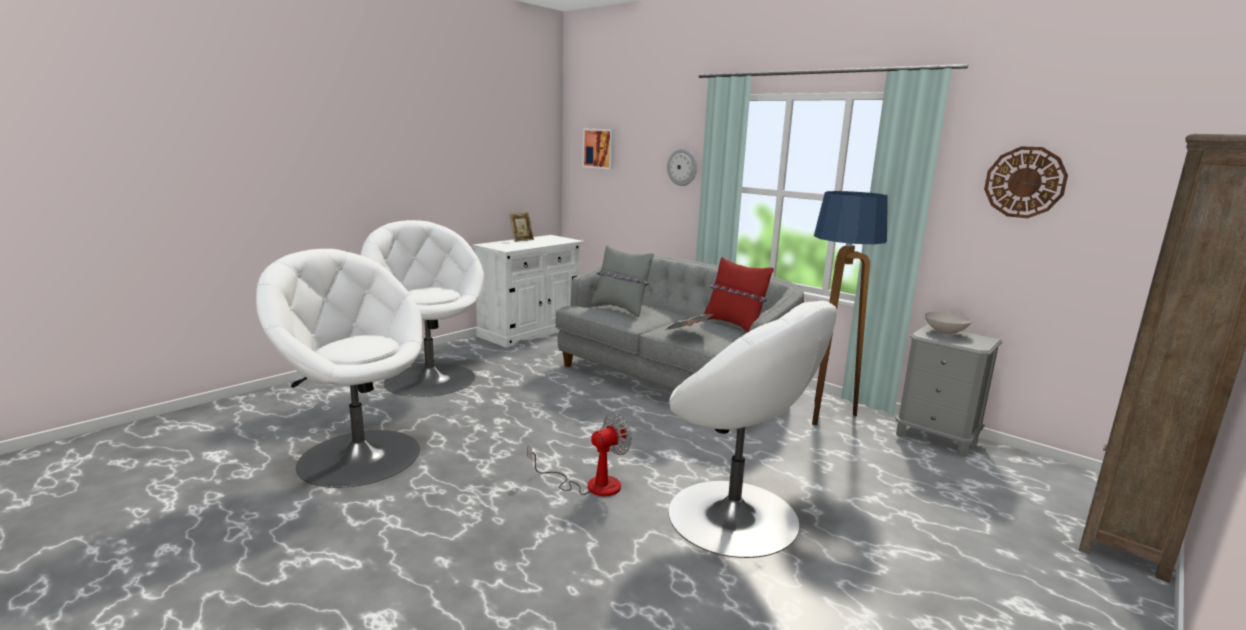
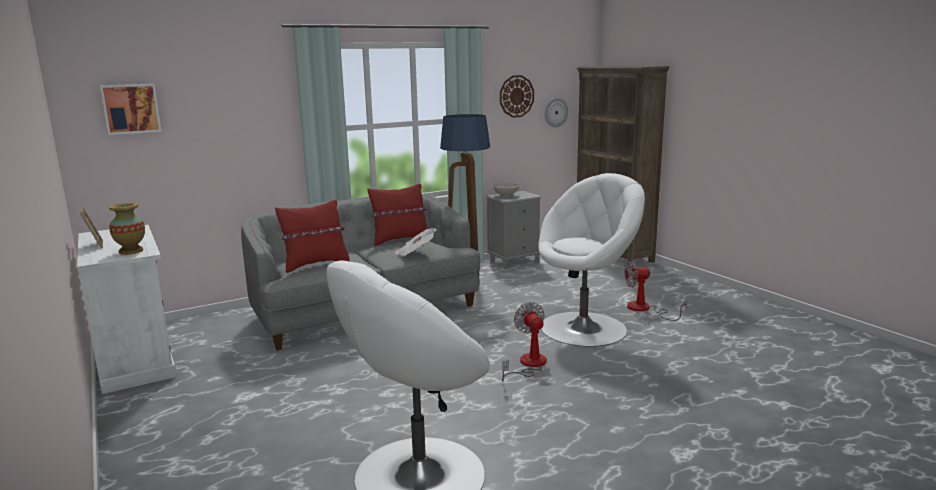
camera: 70 degrees left, 0 degrees up
(430, 379) = (228, 430): white armchair -> none
(509, 246) = (131, 251): none -> vase
(620, 309) = (315, 264): grey pillow -> red pillow
(682, 167) = (263, 116): wall clock -> wall clock (555, 112)
(869, 575) = (645, 309): none -> fan

